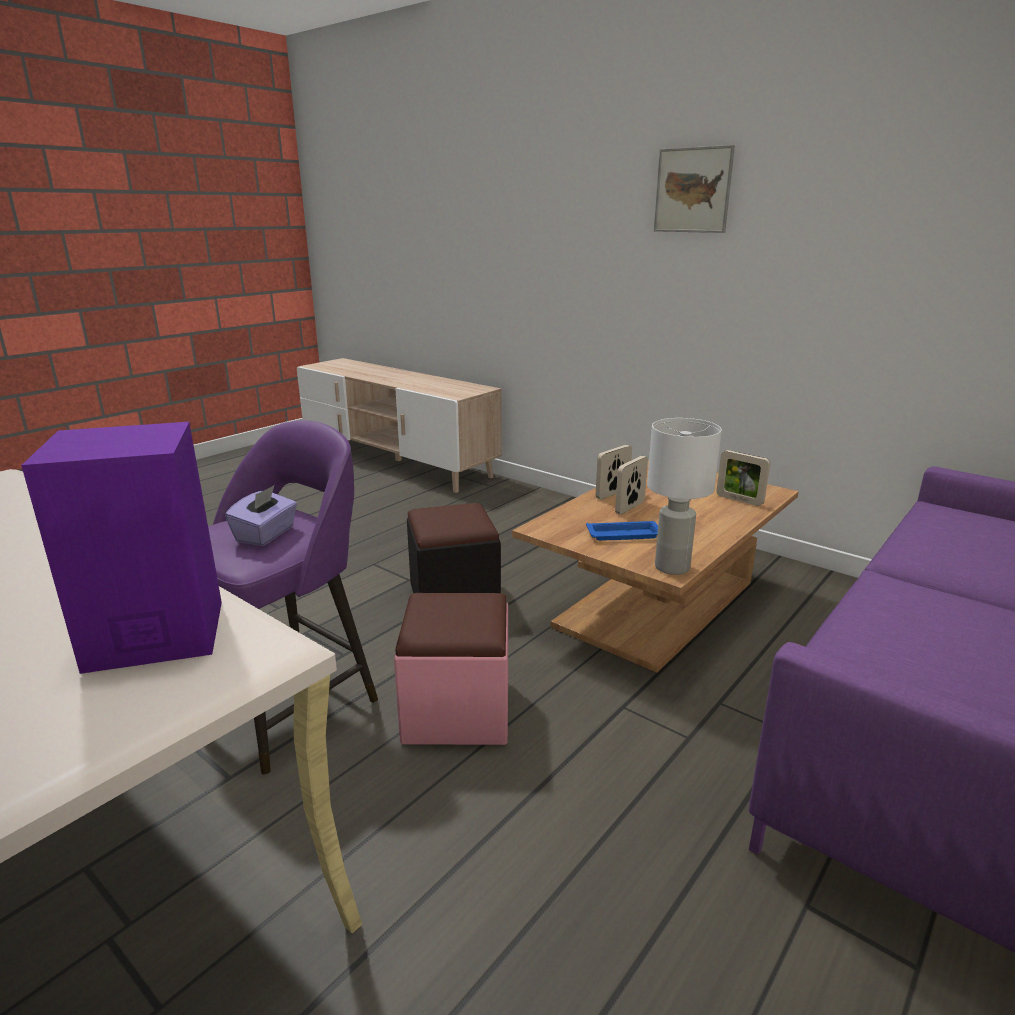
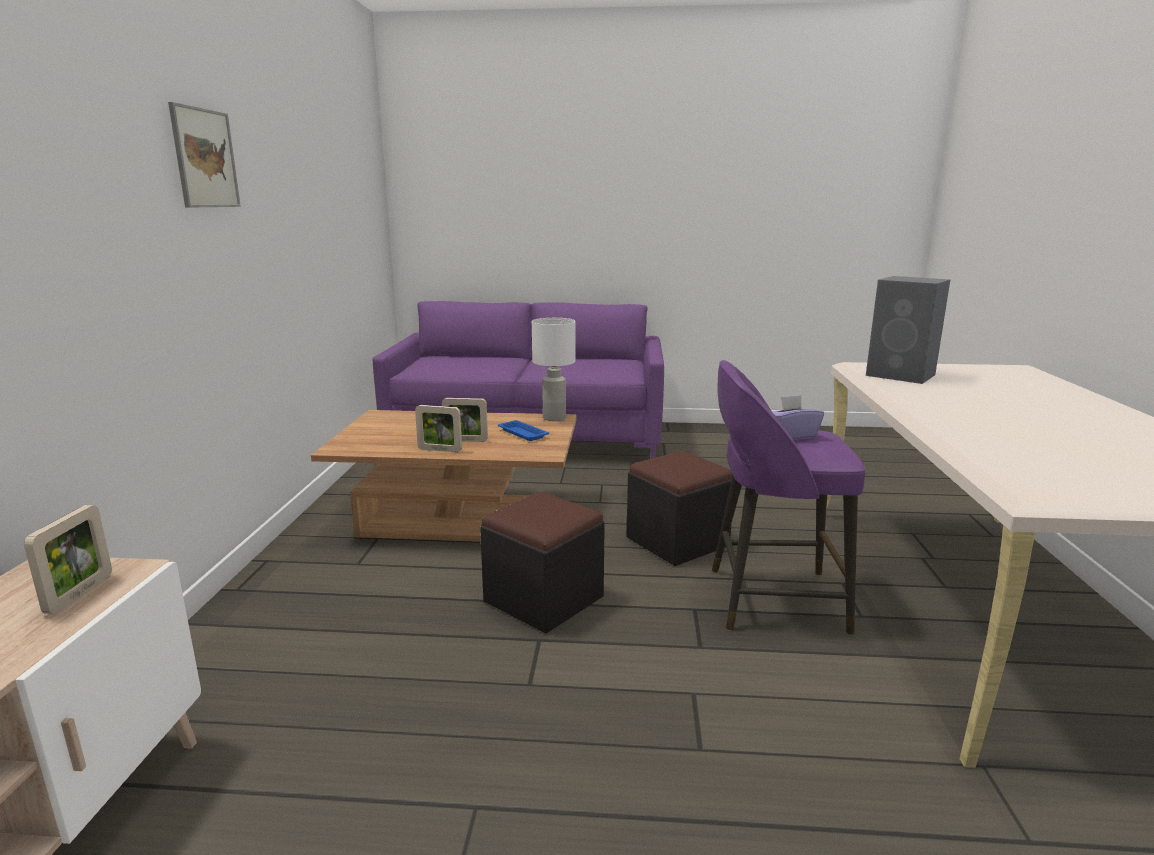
camera: 125 degrees left, 5 degrees down
(152, 635) = (902, 375): purple speaker -> grey speaker
(457, 711) = (677, 541): pink ottoman -> black ottoman
(739, 500) = (409, 419): picture frame -> picture frame (79, 594)

